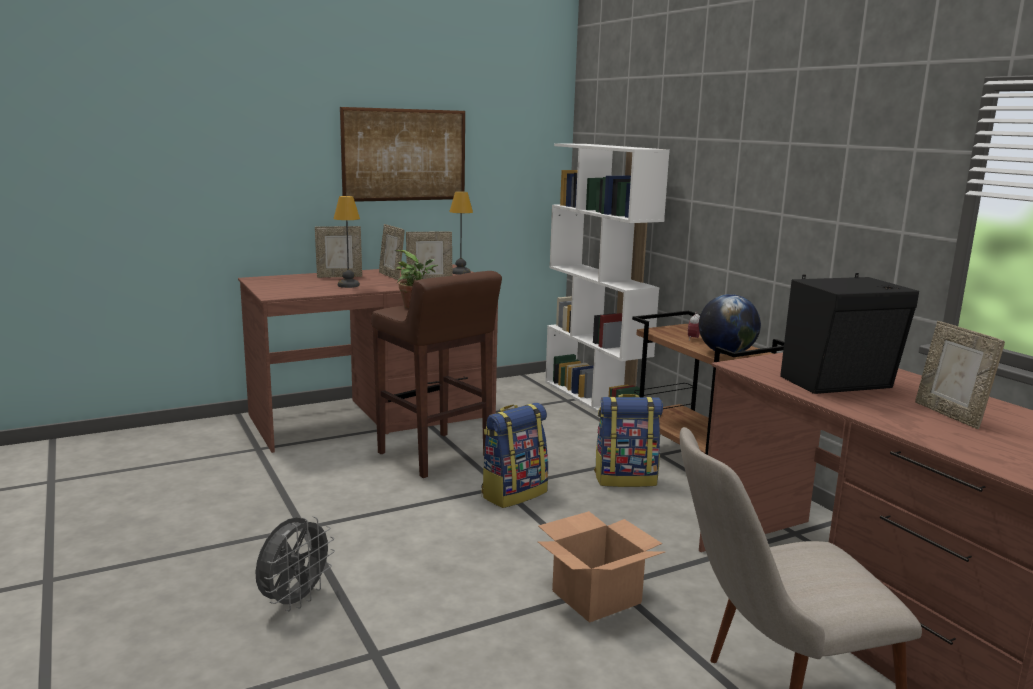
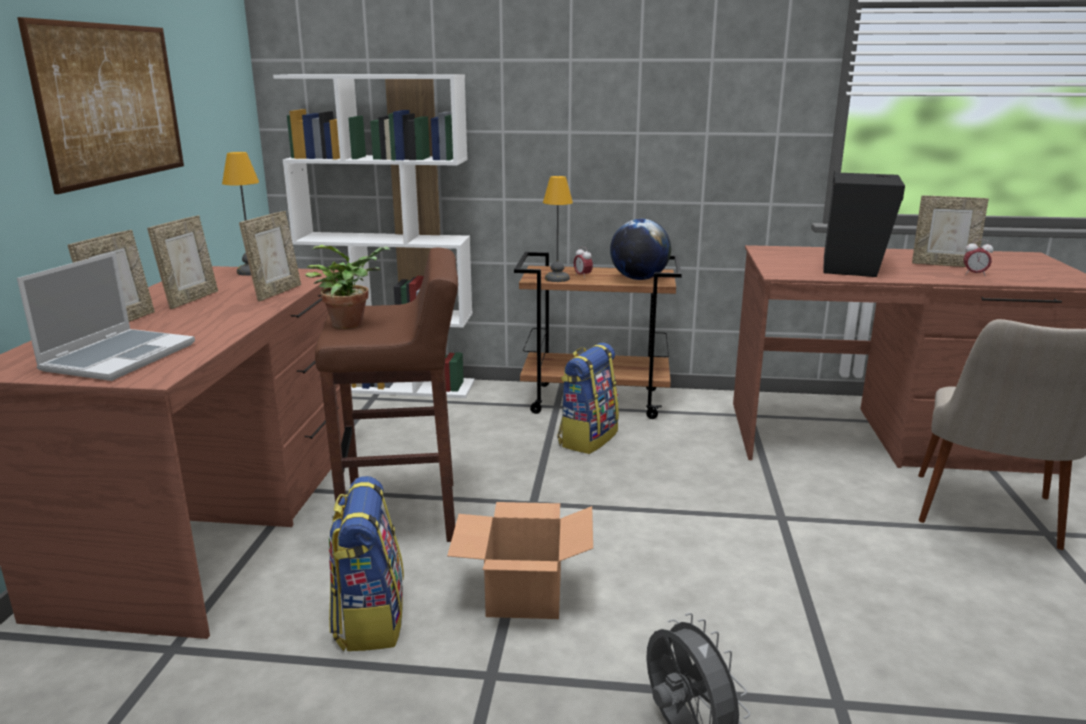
camera: 55 degrees left, 5 degrees up
(292, 287) = (119, 356): none -> laptop
(348, 285) = (191, 327): table lamp -> table lamp (557, 279)
(391, 276) = (191, 299): picture frame -> picture frame turned 75 degrees counterclockwise
(513, 493) = (556, 501): backpack -> backpack (369, 619)
(596, 598) = (797, 534): cardboard box -> cardboard box (525, 595)
(936, 429) = (974, 274): none -> alarm clock

